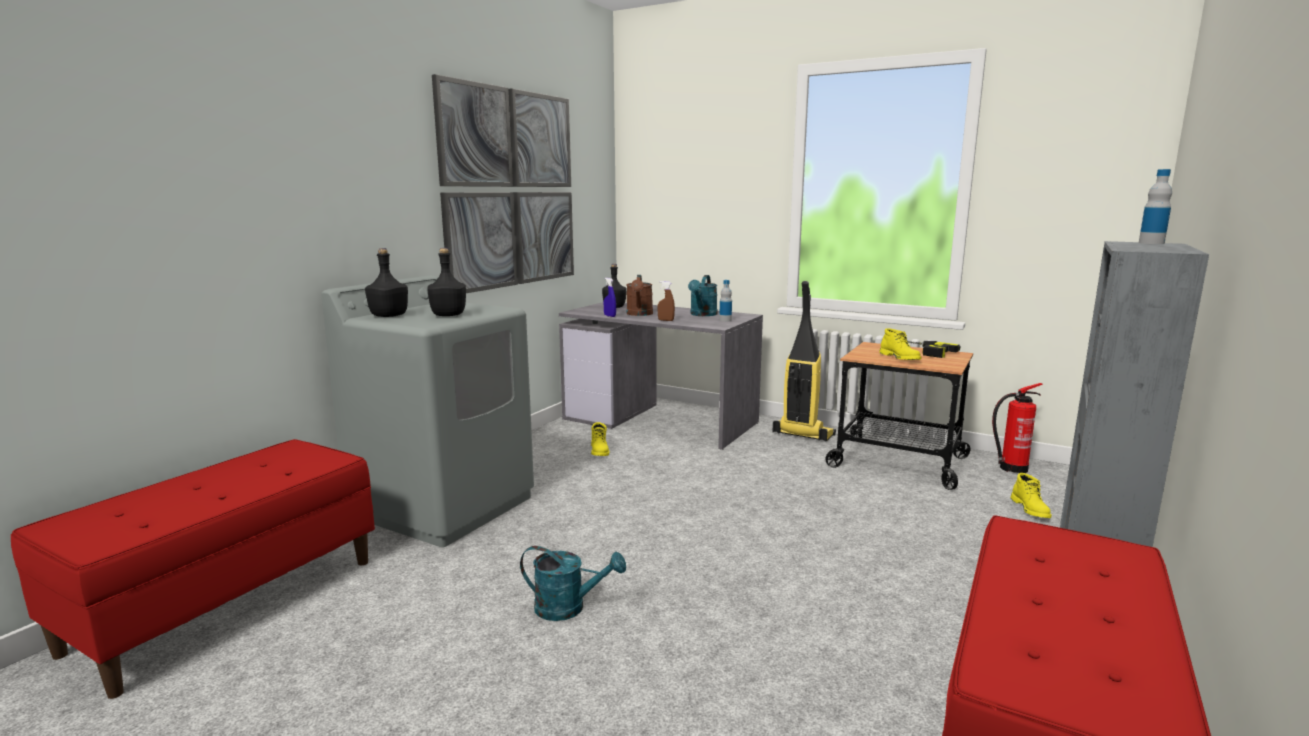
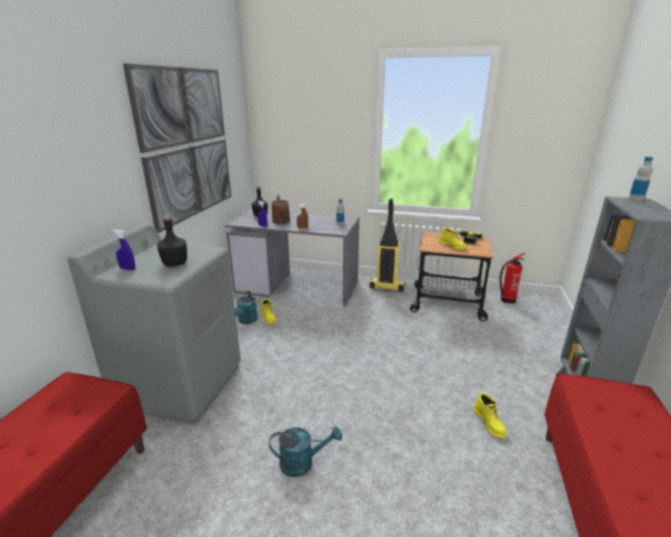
camera: 15 degrees left, 10 degrees up
(389, 316) = (127, 269): black bottle -> blue spray bottle
(702, 315) = (322, 219): turquoise watering can -> turquoise watering can (247, 321)
(1031, 509) = (528, 330): yellow boot -> yellow boot (489, 423)

